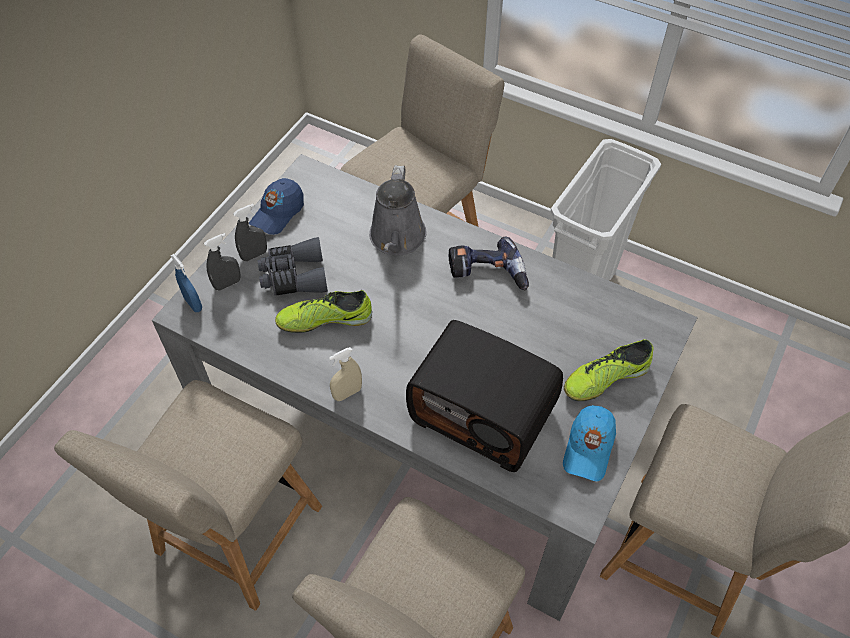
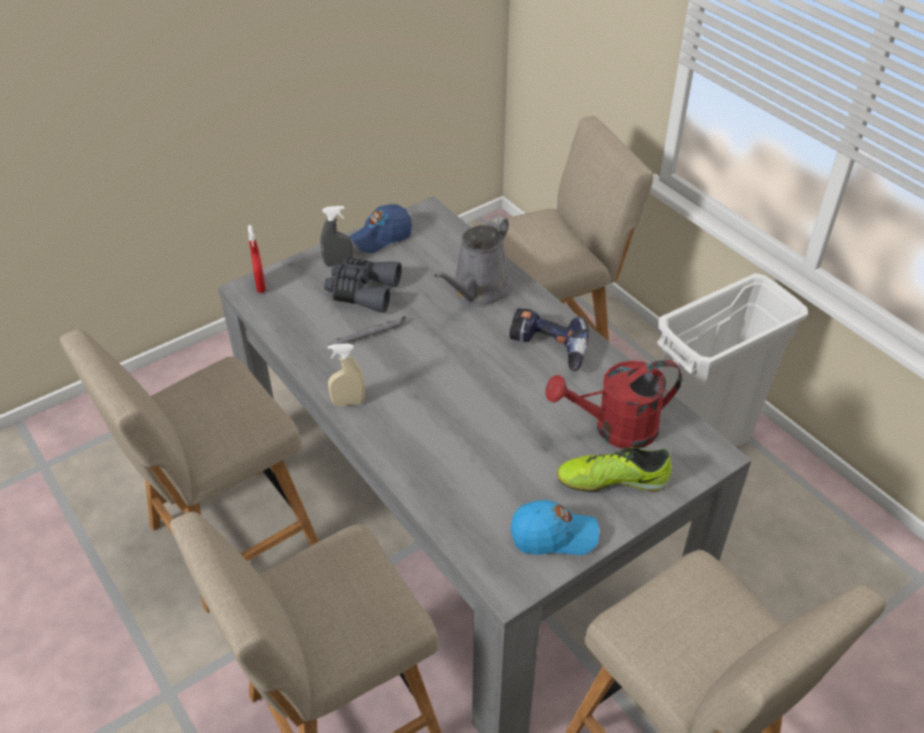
camera: 25 degrees right, 10 degrees down
(193, 304) = (260, 285): blue spray bottle -> red spray bottle
(227, 284) = (300, 279): grey spray bottle -> none
(325, 319) = (367, 335): shoe -> grey flashlight
(484, 413) = (467, 465): radio -> none
(582, 330) = (615, 429): none -> red watering can
(588, 448) = (553, 535): blue cap -> blue cap turned 135 degrees counterclockwise

